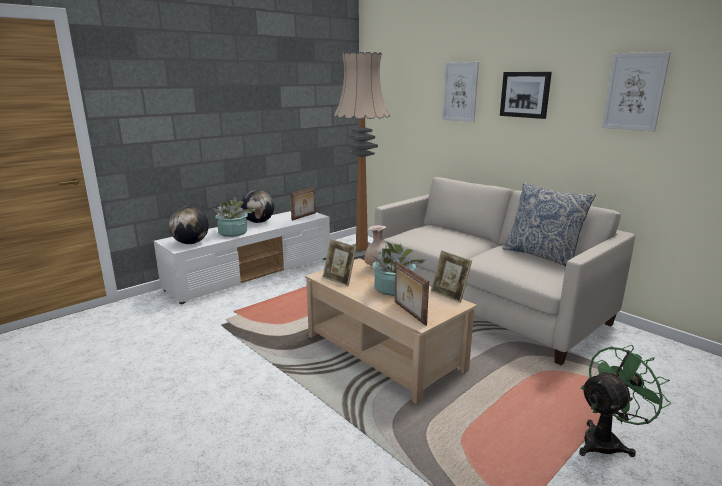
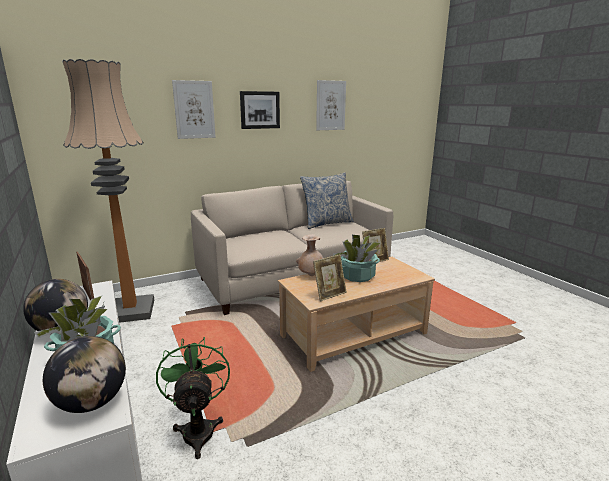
camera: 75 degrees left, 0 degrees up
(409, 313) = (404, 277): picture frame -> none
(607, 441) = (454, 287): green fan -> green fan (198, 428)

